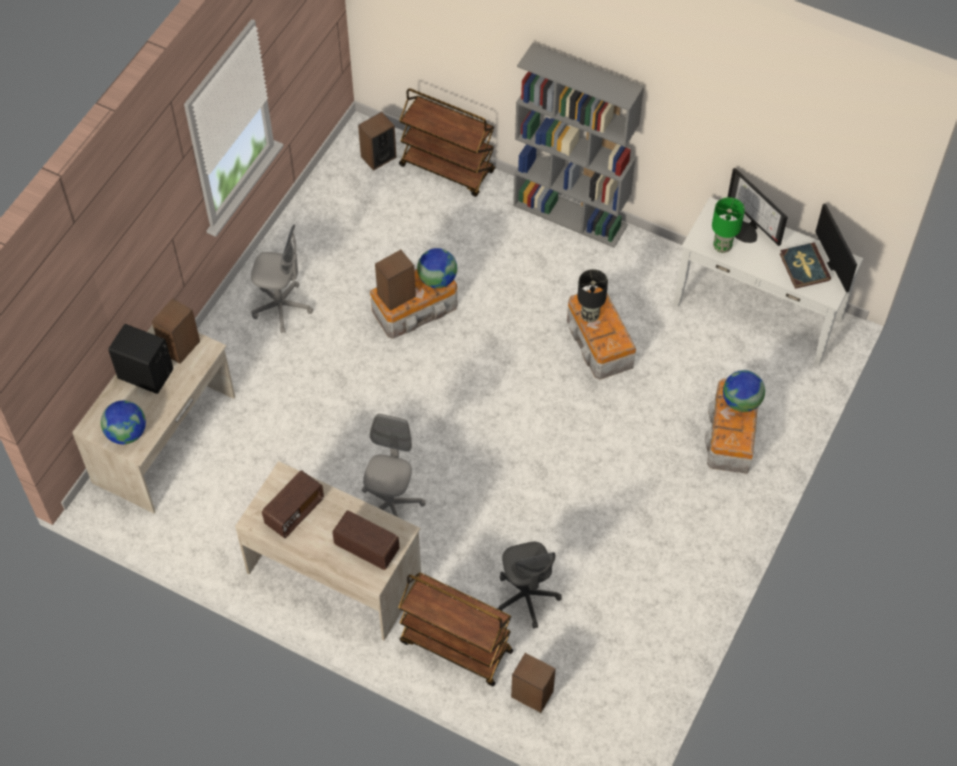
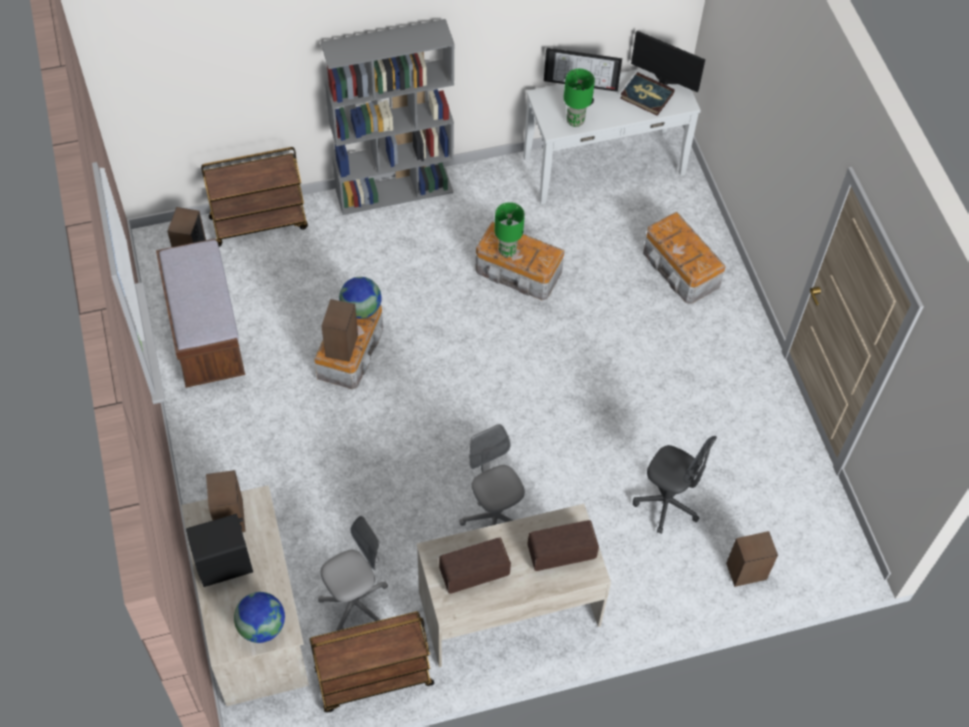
camera: 45 degrees left, 0 degrees up
(282, 307) = (238, 432): grey office chair -> grey office chair (355, 603)
(294, 512) = (474, 573): radio -> radio turned 105 degrees counterclockwise
(329, 223) = (206, 335): none -> brown bench
(455, 647) = (656, 585): brown cart -> brown cart (373, 679)
(589, 316) = (507, 251): black table lamp -> green table lamp
(741, 401) = (679, 234): globe -> none

